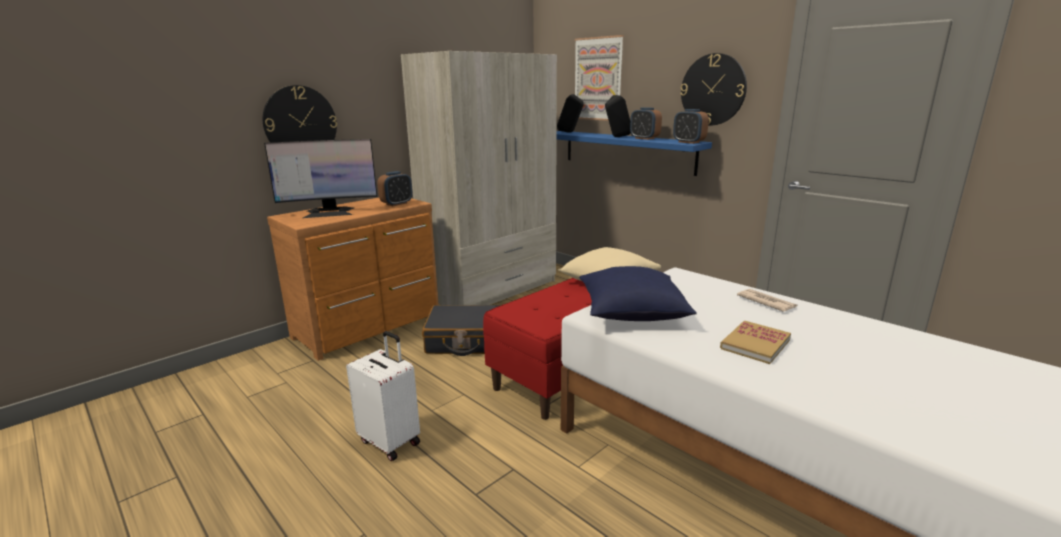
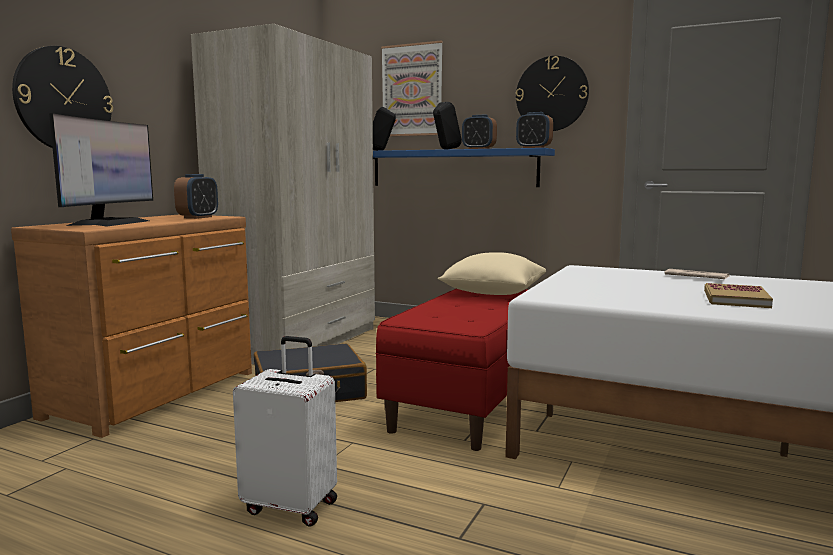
camera: 20 degrees left, 10 degrees down
(329, 212) = (110, 223): monitor -> monitor turned 45 degrees counterclockwise
(631, 313) = (582, 292): blue pillow -> none

